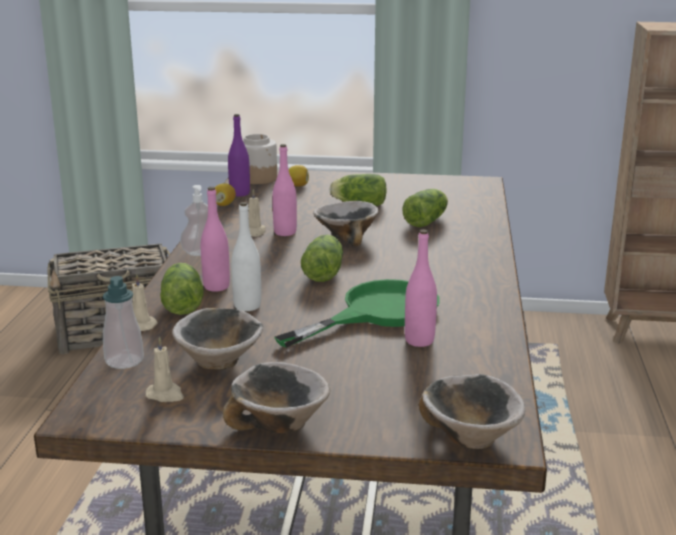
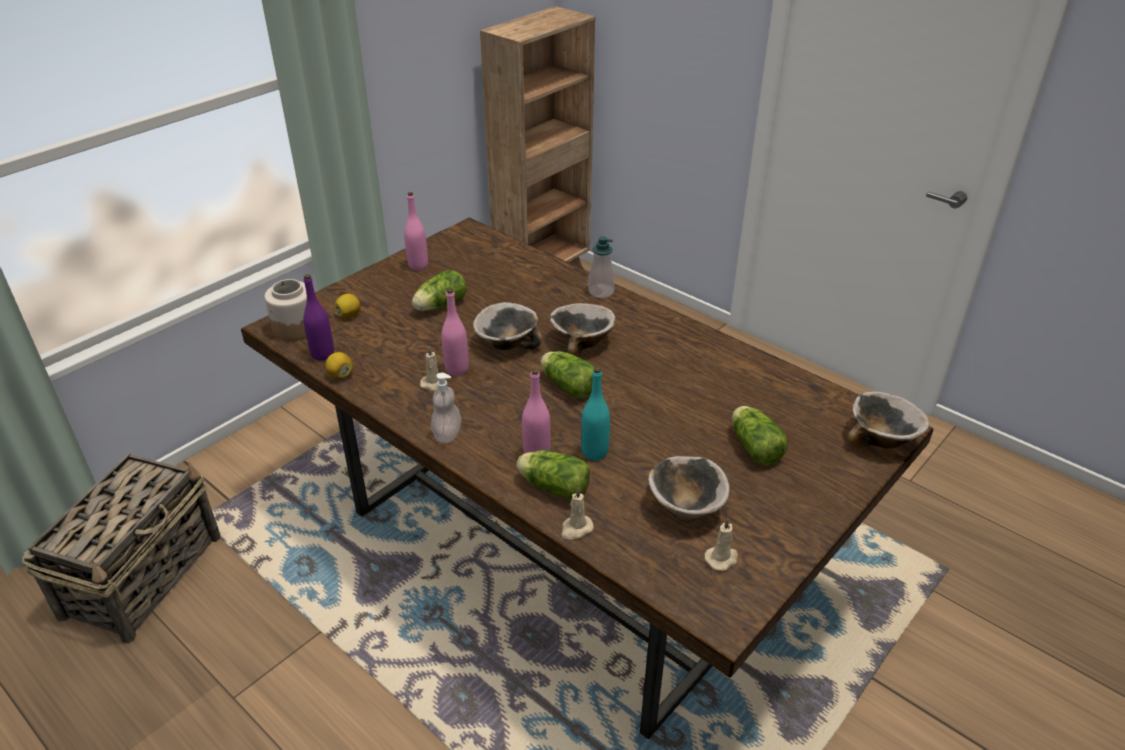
camera: 55 degrees left, 15 degrees up
(124, 360) = (639, 562): soap dispenser -> soap dispenser (601, 292)
(247, 306) = (594, 452): white bottle -> turquoise bottle
(280, 423) = (808, 514): bowl -> bowl (582, 341)
(377, 313) = (669, 394): green frying pan -> none
(419, 341) = (732, 396): pink bottle -> pink bottle (418, 266)
(427, 220) = (519, 292): lettuce -> lettuce (753, 446)

